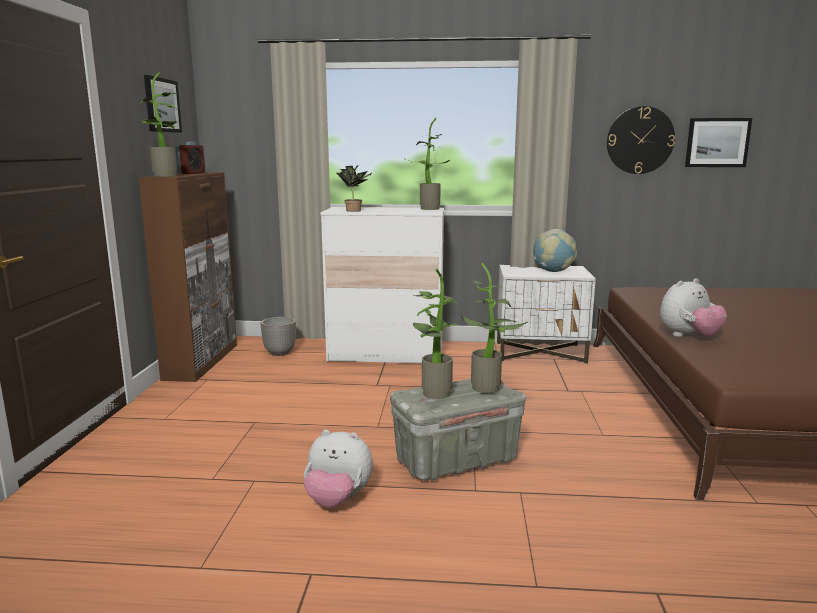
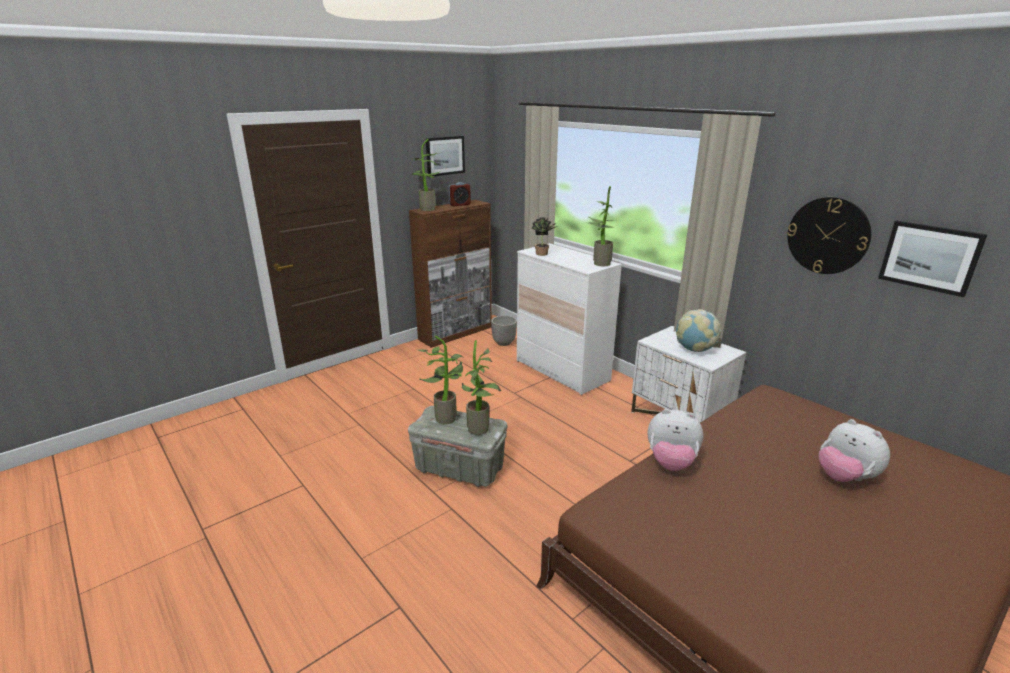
camera: 45 degrees right, 10 degrees up
(338, 500) = (370, 456): plush toy -> plush toy (844, 477)

